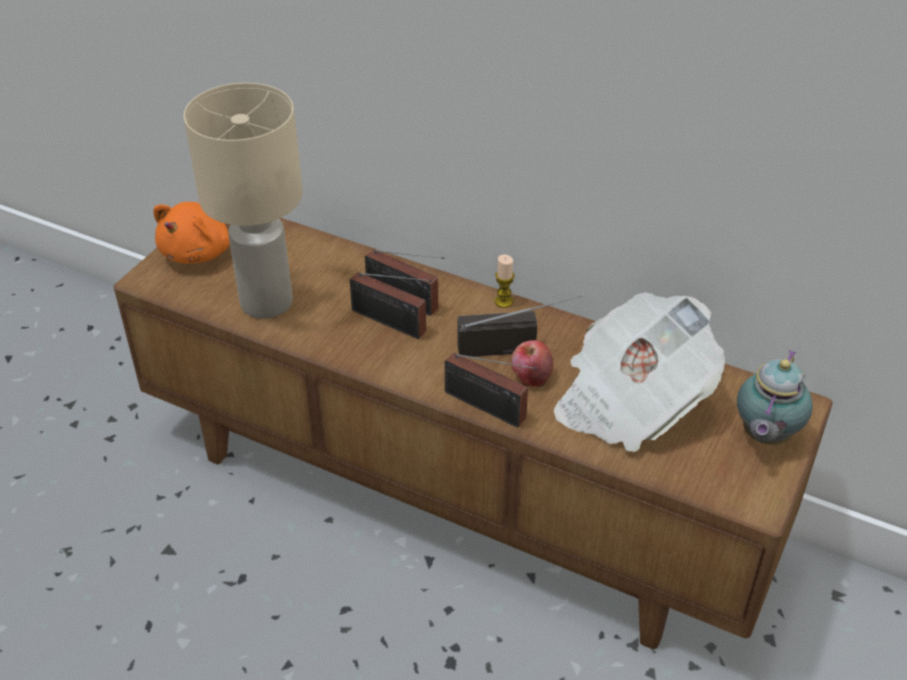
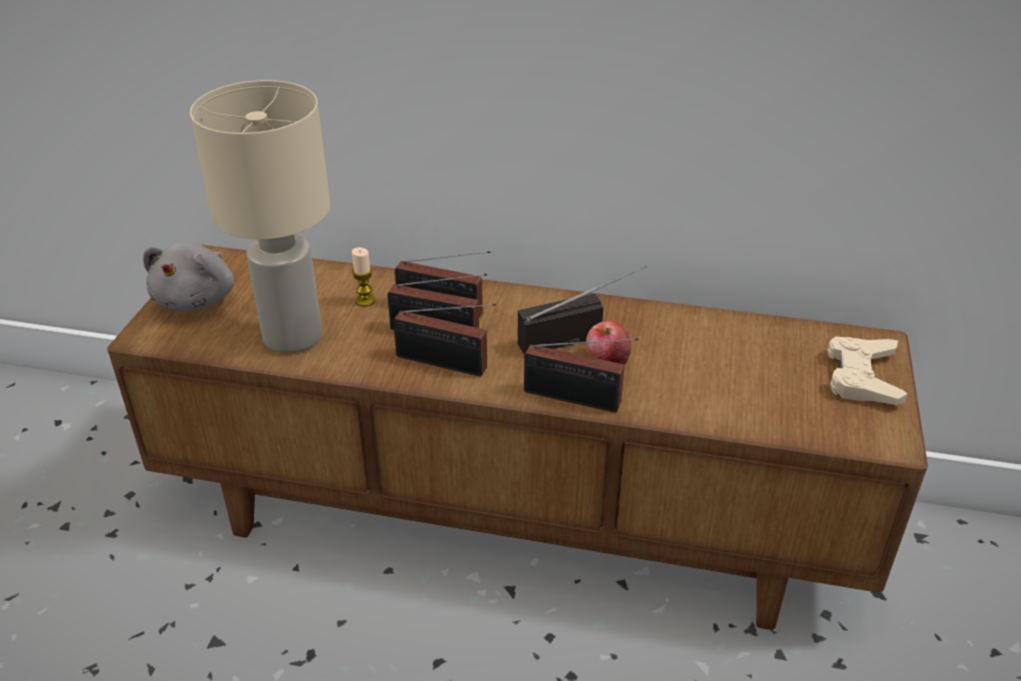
camera: 15 degrees left, 5 degrees down
(199, 252) = (197, 299): orange plush toy -> grey plush toy
(387, 353) = (446, 364): none -> radio
(503, 301) = (547, 296): candle -> candle (365, 300)
(630, 401) = (717, 367): newspaper -> none
(764, 436) = (862, 376): teapot -> beige game controller

